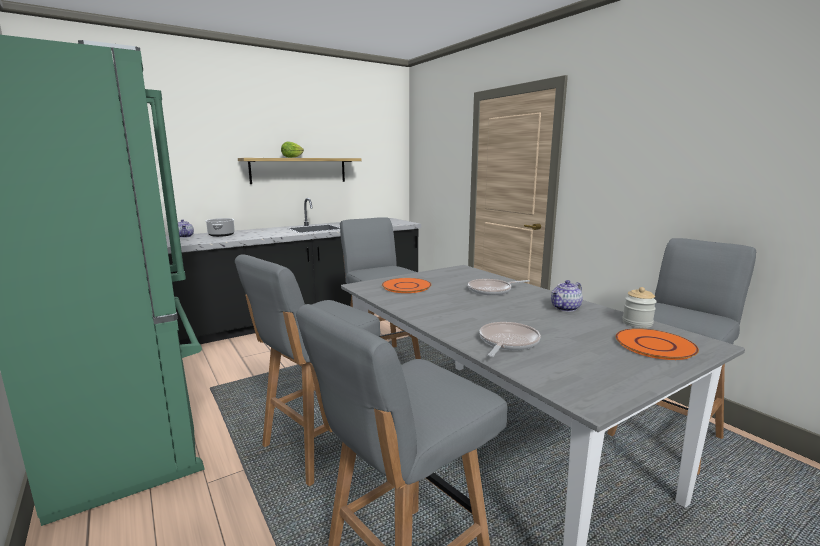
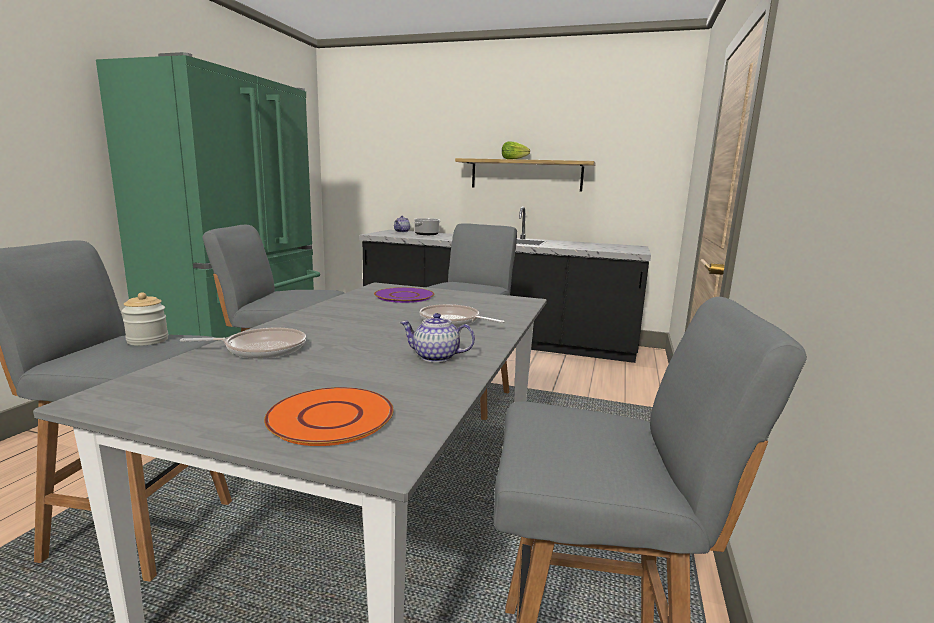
camera: 50 degrees right, 0 degrees up
(406, 286) = (404, 296): orange plate -> purple plate
(637, 323) = (429, 400): jar -> jar (148, 340)

